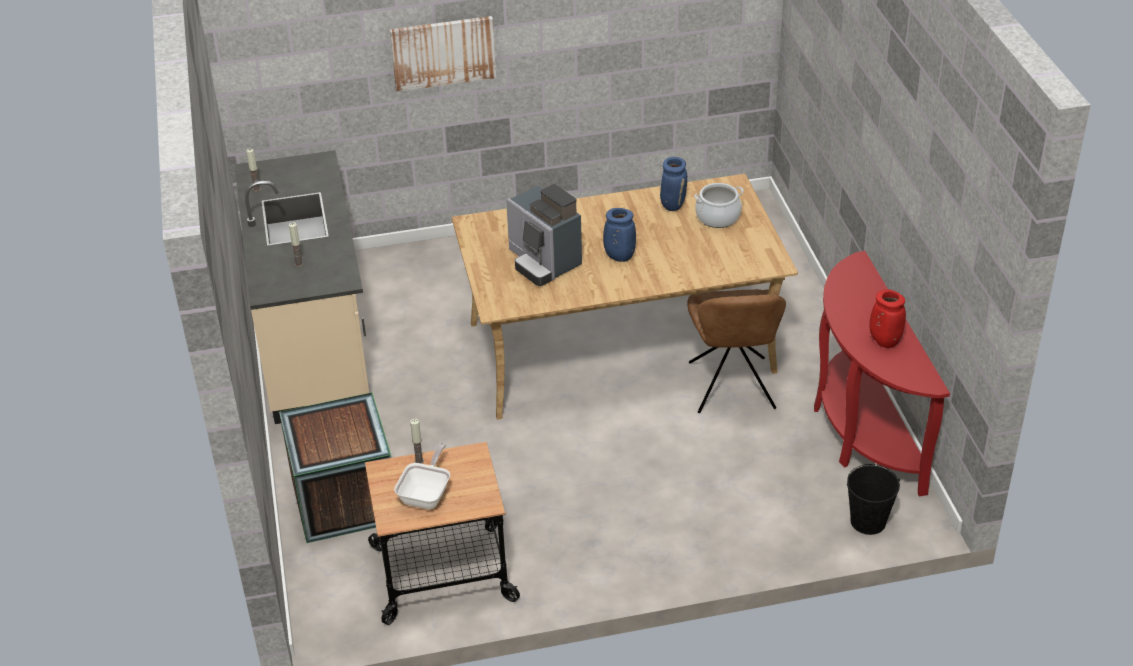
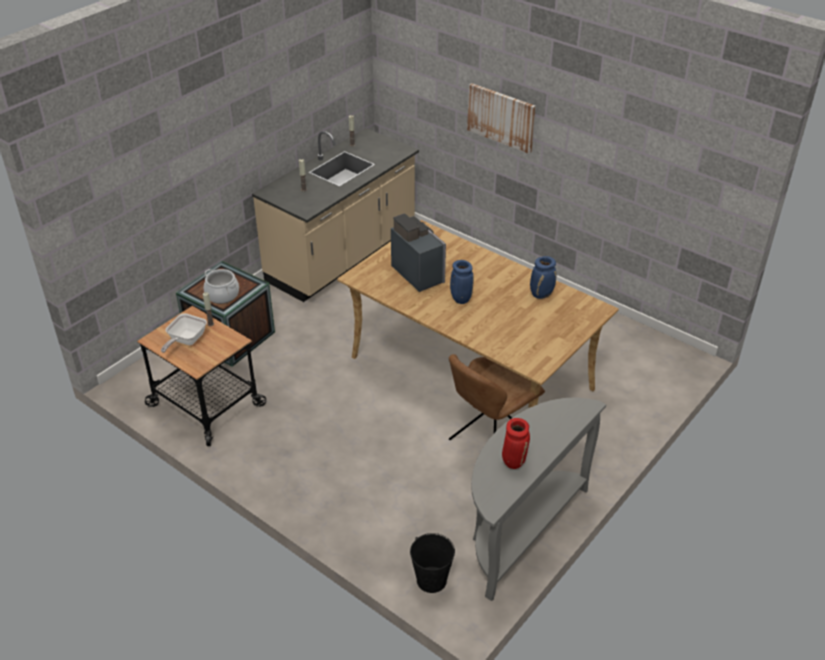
camera: 50 degrees right, 0 degrees up
(427, 494) = (185, 341): frying pan -> frying pan turned 135 degrees clockwise
(543, 262) = (419, 273): coffee machine -> coffee machine turned 135 degrees clockwise
(718, 217) = (554, 319): cooking pot -> cooking pot (222, 295)
(861, 430) = (520, 530): red console table -> grey console table

